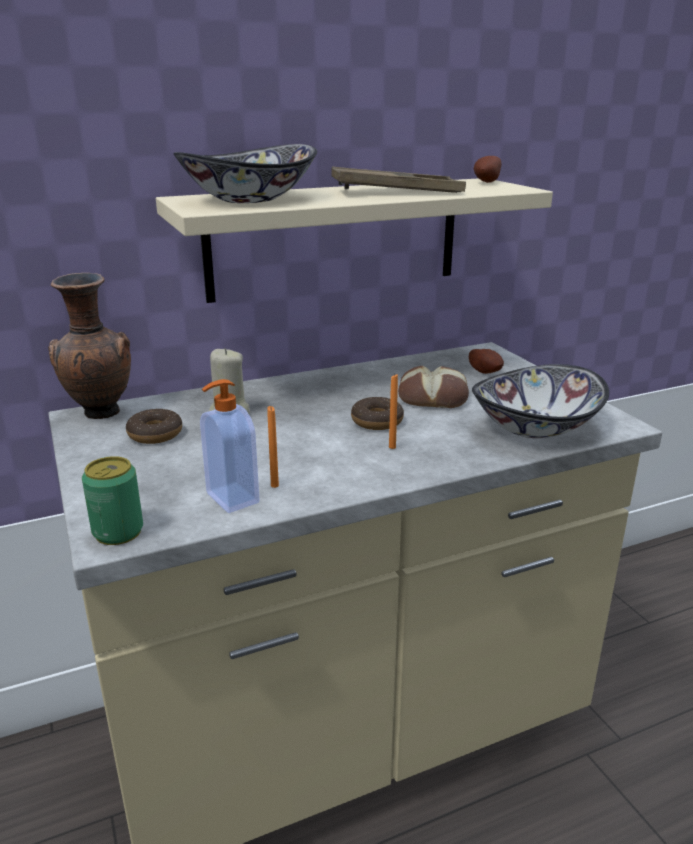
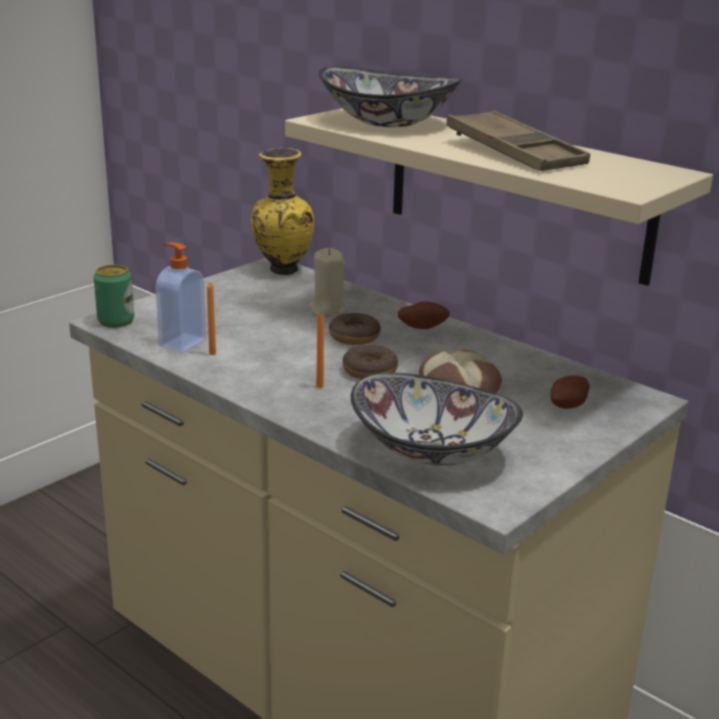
camera: 65 degrees right, 0 degrees up
(99, 414) = (281, 270): brown vase -> yellow vase
(155, 434) = (264, 295): donut -> donut (354, 337)
(485, 182) = (658, 175): potato -> potato (422, 327)

